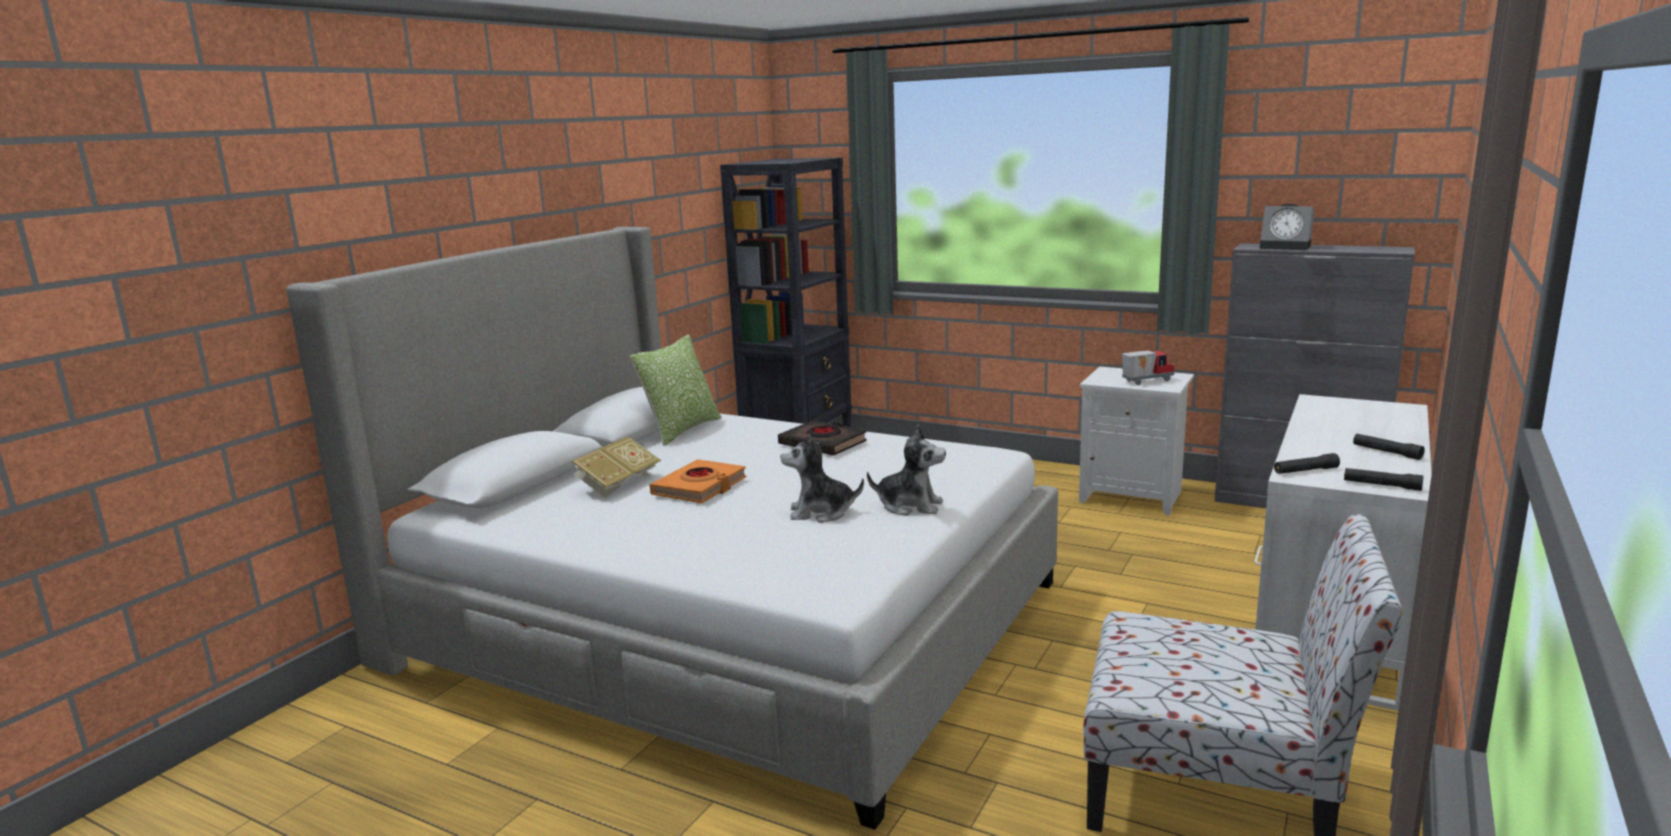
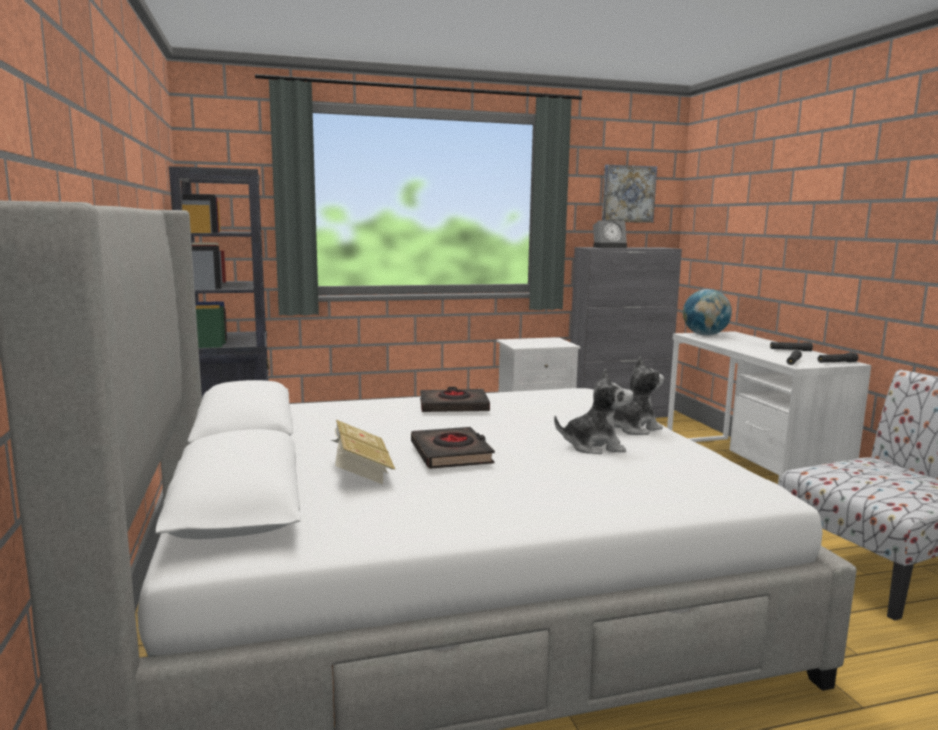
camera: 45 degrees left, 5 degrees down
(682, 430) = (296, 420): pillow -> none
(700, 487) = (451, 454): orange book -> black book
(820, 513) = (594, 447): plush toy -> plush toy turned 135 degrees counterclockwise
(1146, 381) = (546, 343): toy truck -> none
(1339, 404) = (704, 335): none -> globe
(1347, 159) = (628, 194): none -> picture

